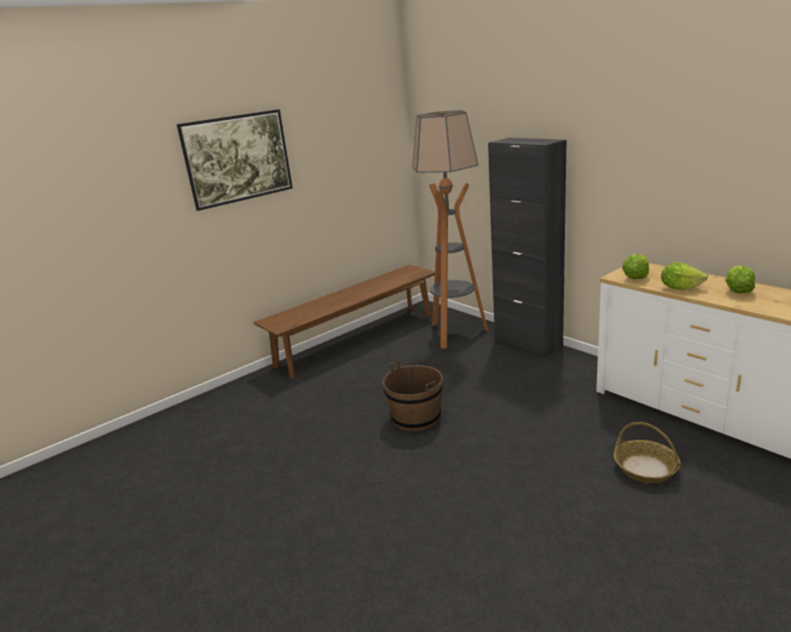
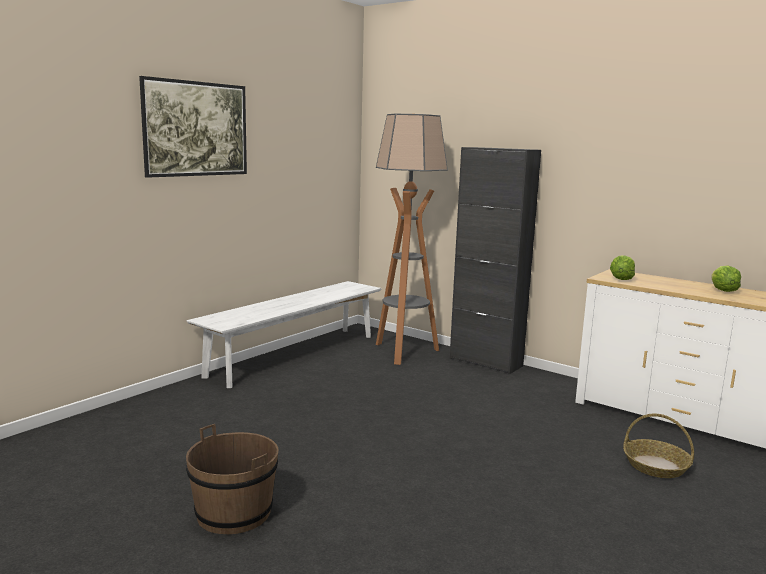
camera: 15 degrees left, 10 degrees down
(357, 340) = (294, 355): brown bench -> white bench
(416, 418) = (394, 425): brown bucket -> brown bucket (234, 513)
(680, 288) = (669, 287): lettuce -> none

